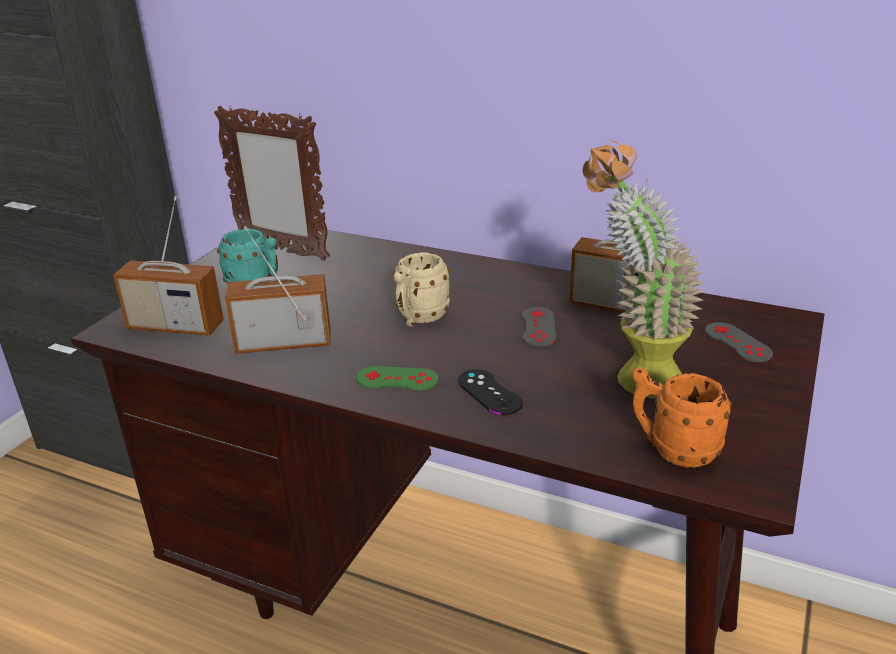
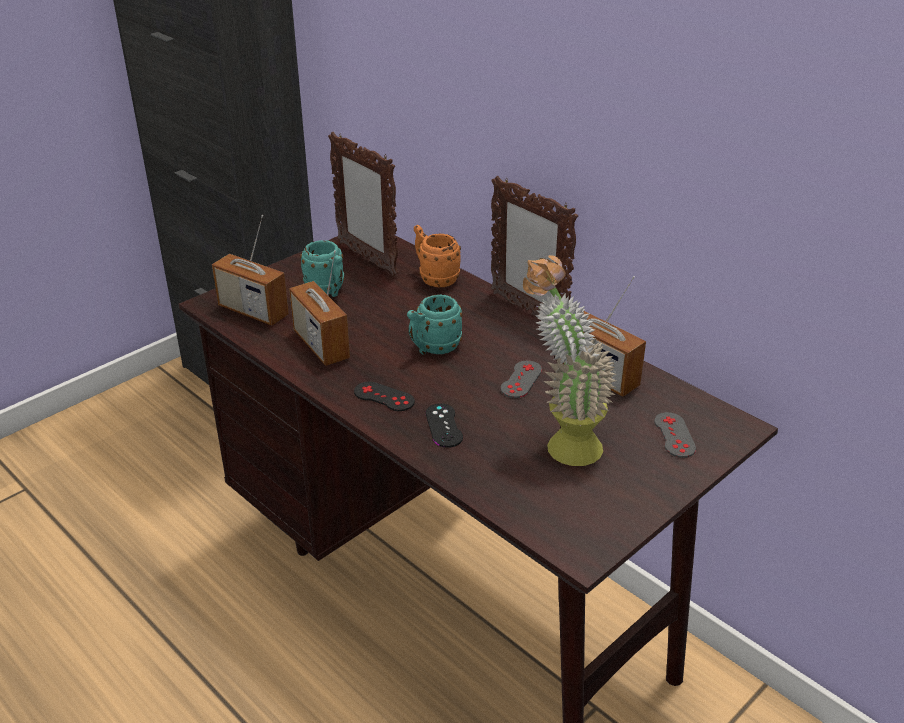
camera: 20 degrees right, 5 degrees up
(284, 343) = (321, 345): radio -> radio turned 135 degrees counterclockwise
(397, 379) = (384, 397): green game controller -> black game controller
(418, 318) = (433, 348): beige mug -> turquoise mug
(494, 264) = (528, 311): none -> picture frame
(673, 449) = (545, 507): orange mug -> orange mug (434, 278)

